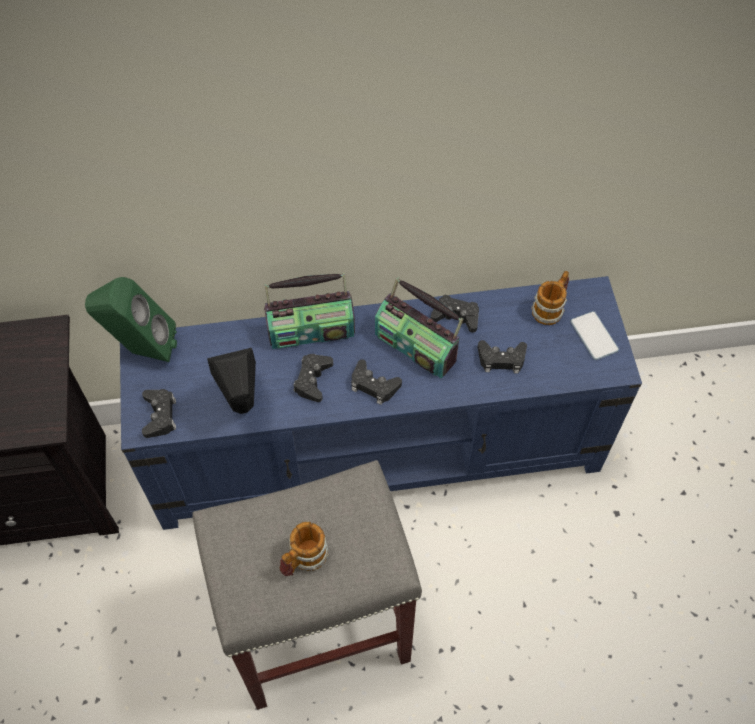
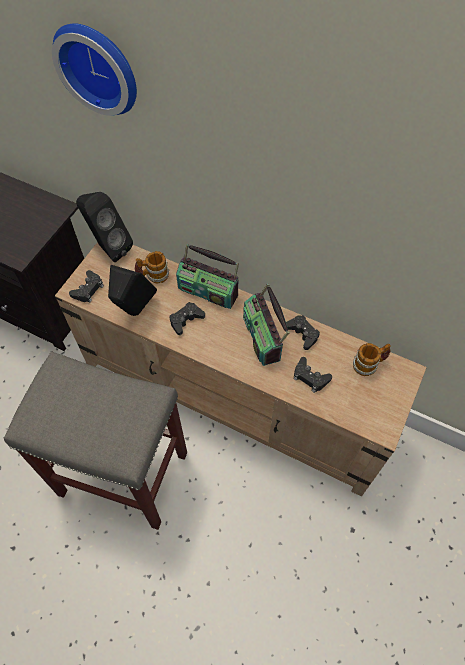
camera: 35 degrees right, 0 degrees up
(102, 112) = (99, 66): none -> wall clock
(142, 349) = (108, 248): green speaker -> black speaker
(303, 559) = (83, 418): mug -> mug (153, 275)
(374, 385) = (218, 345): black game controller -> none
(379, 449) = (234, 394): blue tv stand -> beige tv stand
(594, 336) = (384, 400): phone -> none

